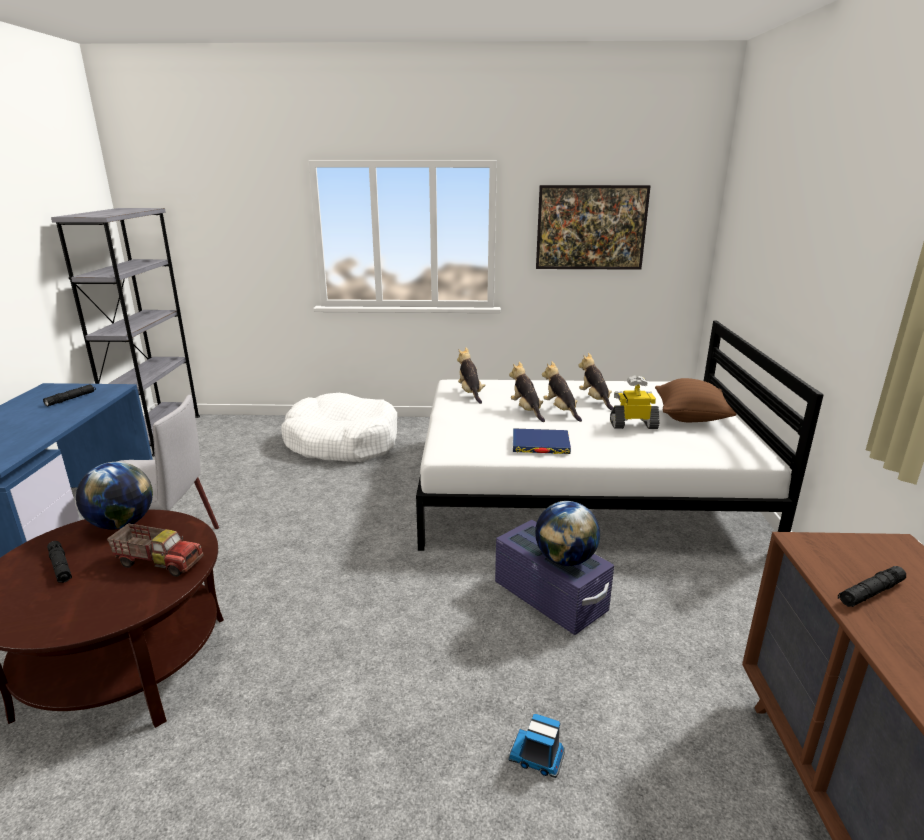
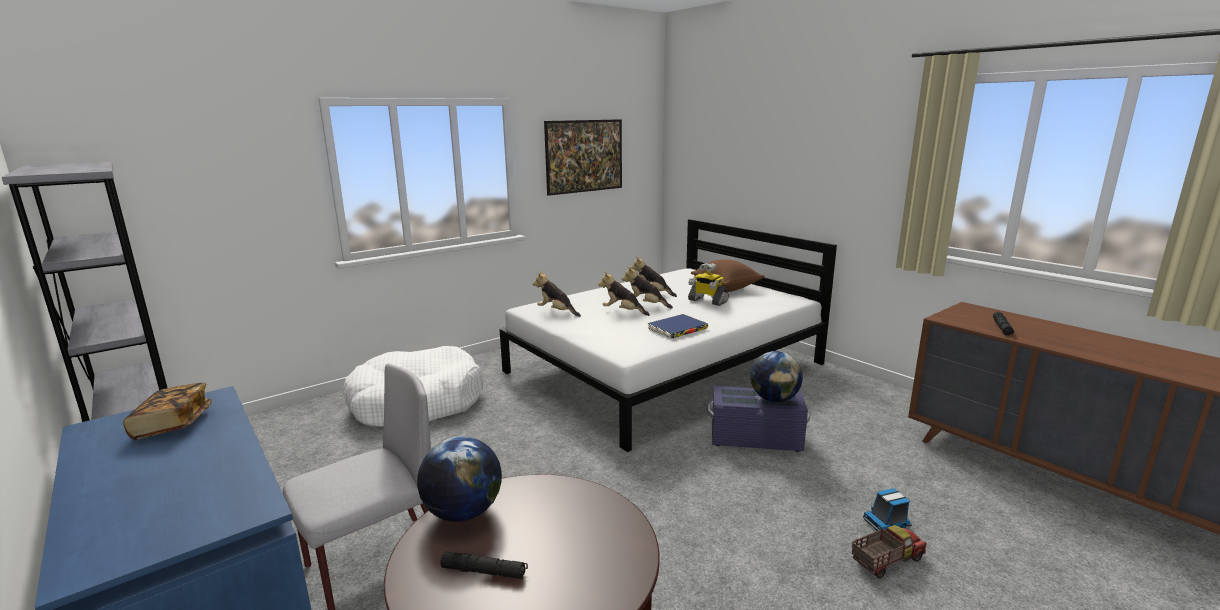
camera: 40 degrees left, 5 degrees down
(71, 399) = (173, 424): black flashlight -> book
(159, 562) = (575, 516): toy truck -> toy truck (885, 561)
(633, 425) = (707, 301): toy robot -> toy robot turned 105 degrees counterclockwise

